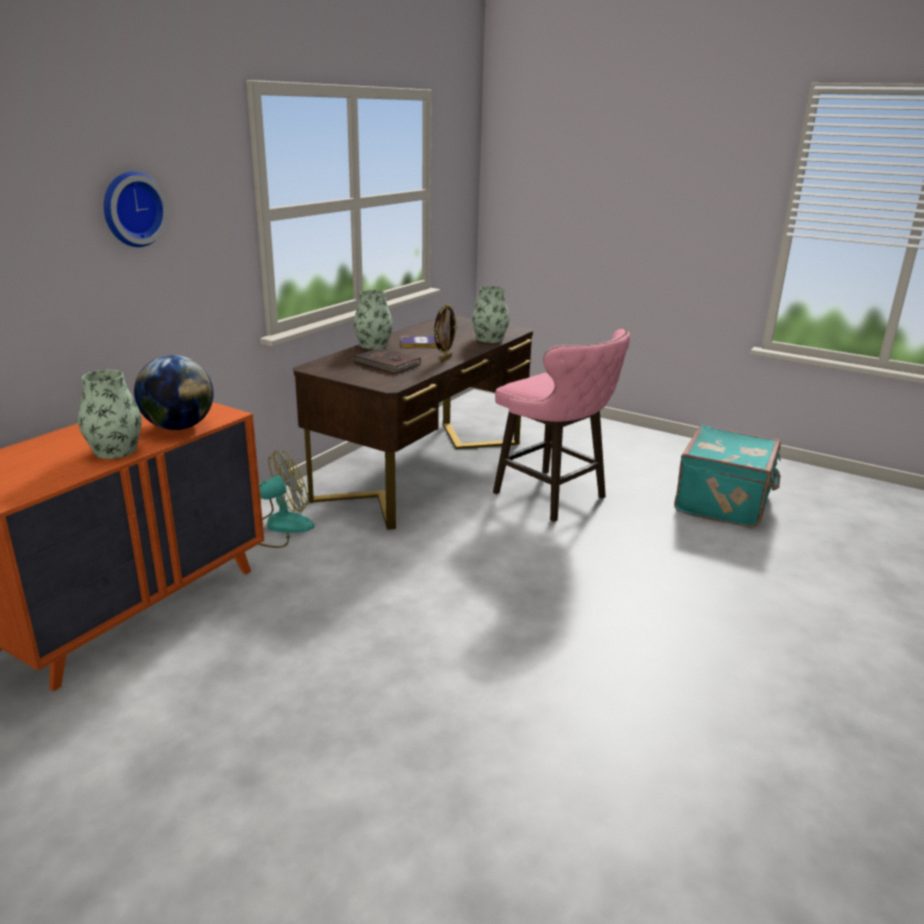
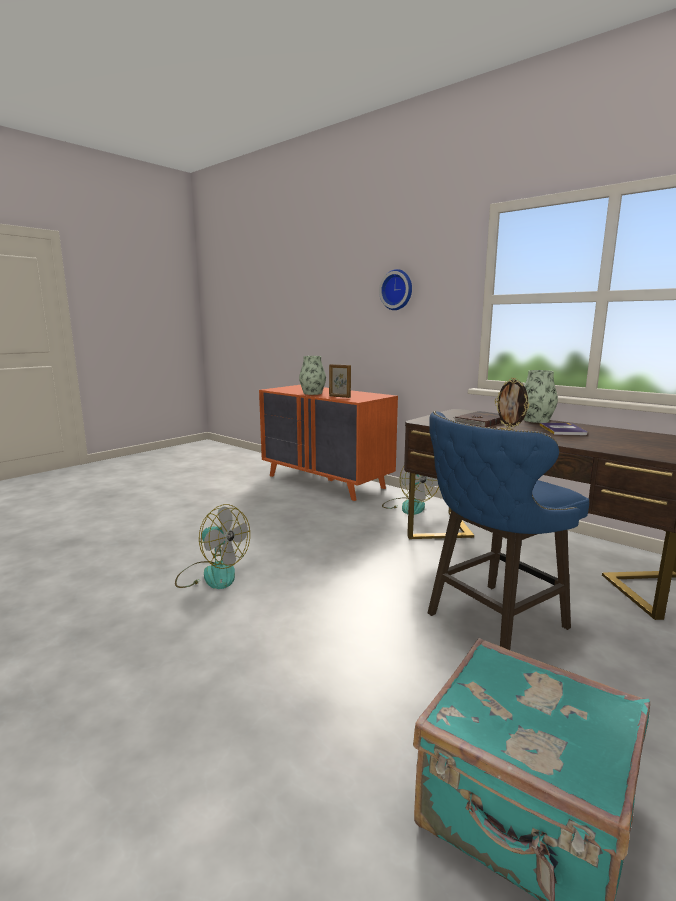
camera: 100 degrees right, 10 degrees down
(178, 427) = (339, 397): globe -> picture frame
(489, 339) = (606, 447): vase -> none
(537, 662) = (212, 574): none -> fan
(553, 497) = (492, 622): pink stool -> blue stool

